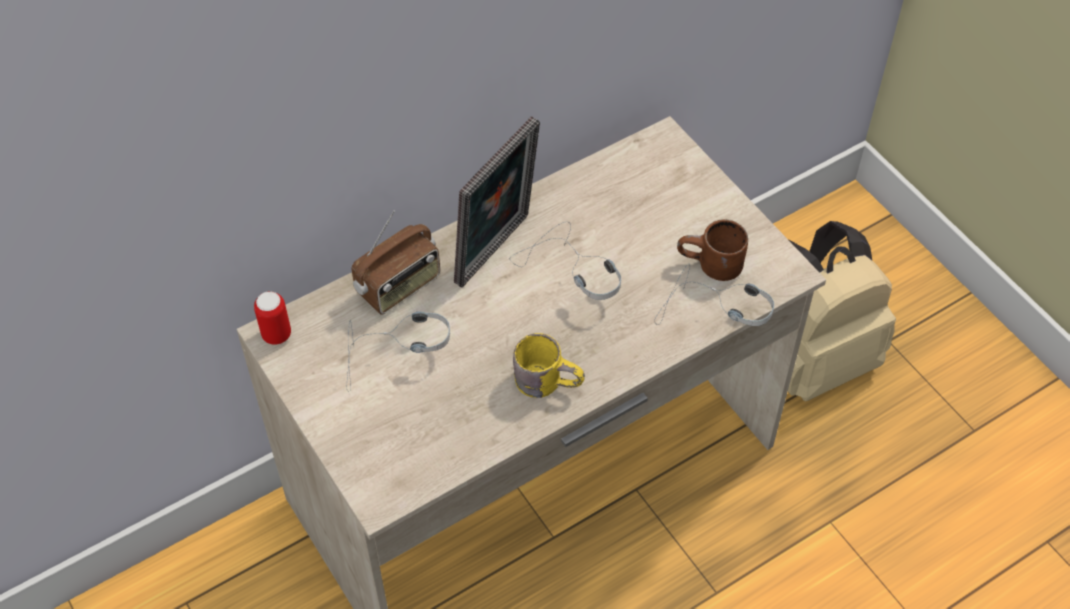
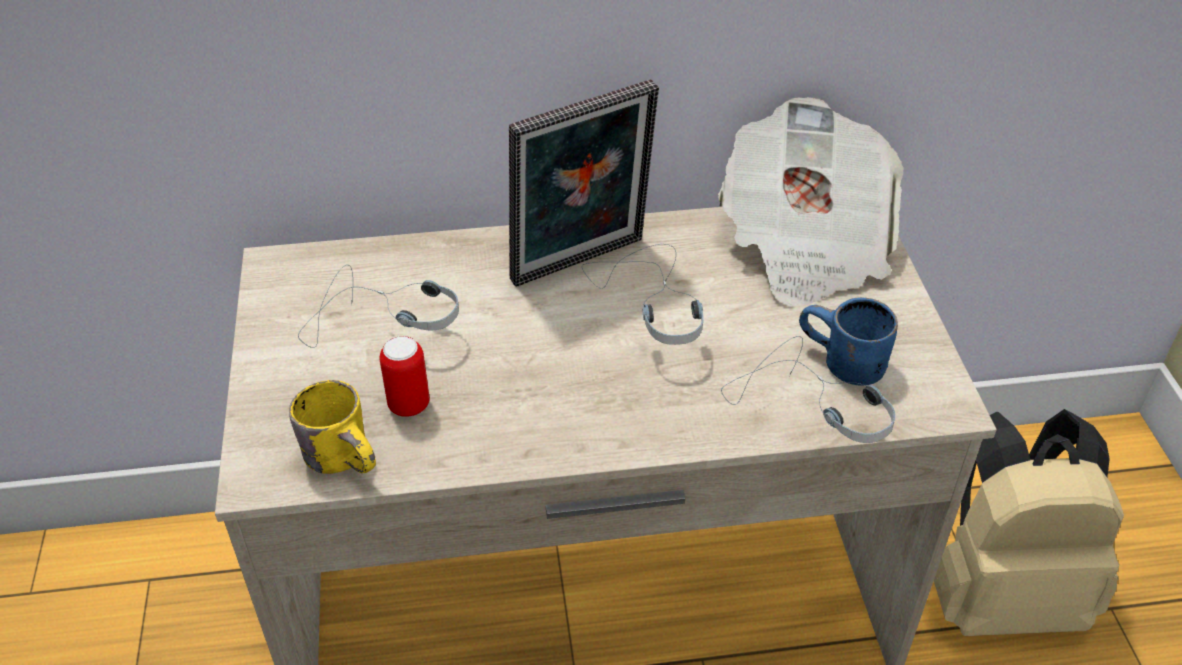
camera: 25 degrees right, 10 degrees down
(276, 335) = (279, 267): can -> can (409, 405)
(399, 287) = (445, 264): radio -> none
(548, 380) = (552, 418): yellow mug -> yellow mug (348, 456)
(642, 178) = (805, 244): none -> newspaper
(711, 268) = (840, 364): brown mug -> blue mug

